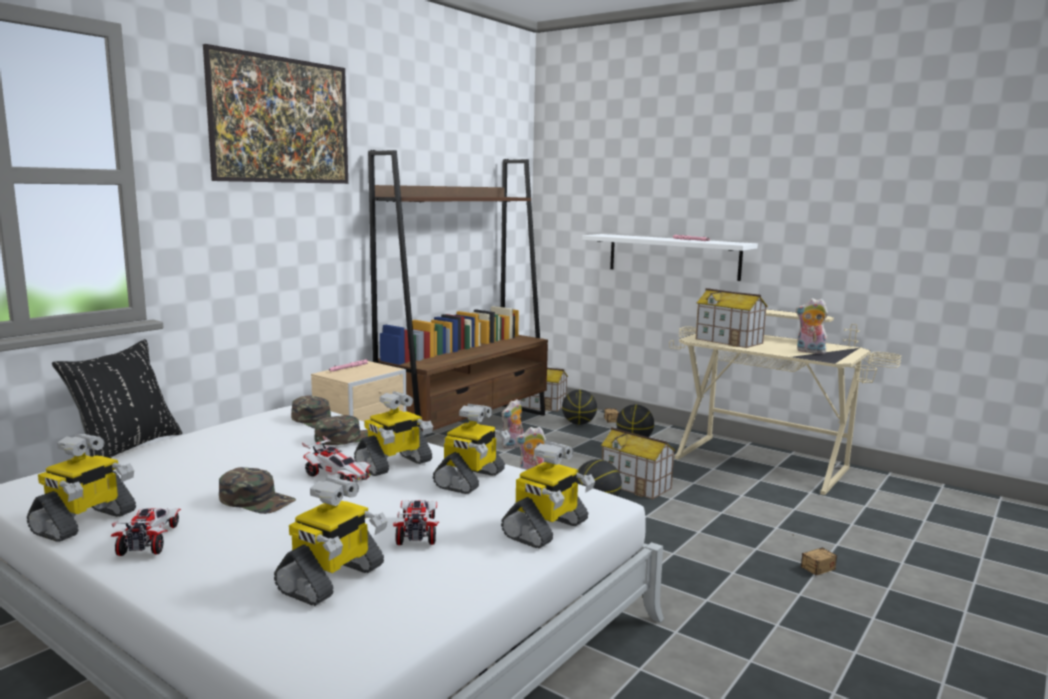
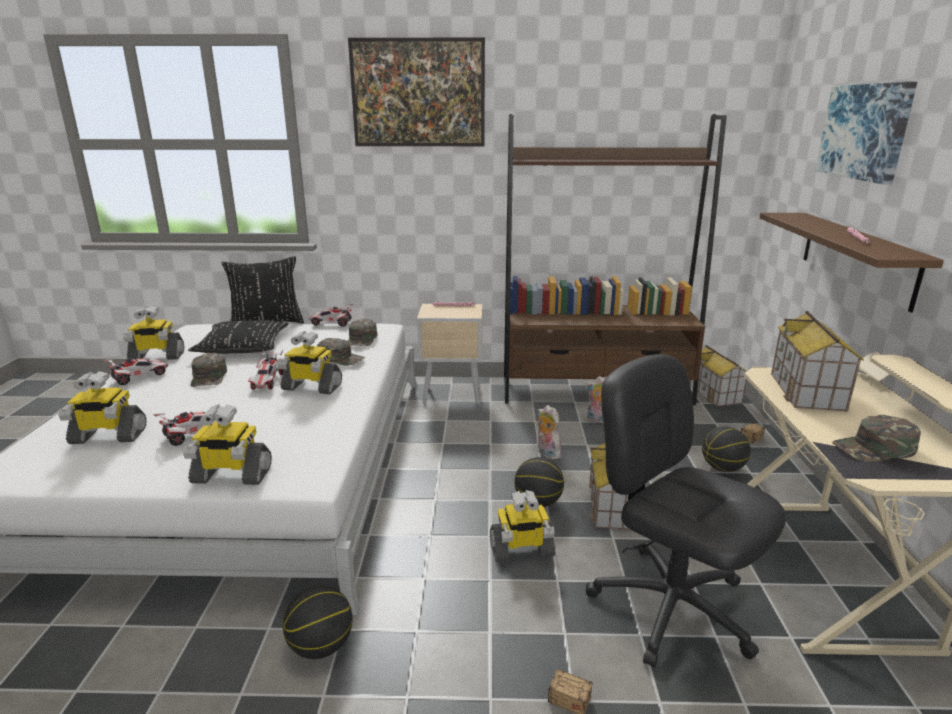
camera: 55 degrees right, 10 degrees up
(186, 472) = (243, 347): none -> black pillow
(230, 421) = (332, 323): none -> toy car
(471, 480) = (308, 419): toy robot -> toy robot (521, 550)
(579, 423) = (708, 426): basketball -> basketball (321, 646)
(655, 170) = (865, 131): none -> picture
(673, 256) = (856, 257): white shelf -> brown shelf
(757, 509) = (671, 605): none -> black office chair
(809, 352) = (875, 448): plush toy -> green cap

